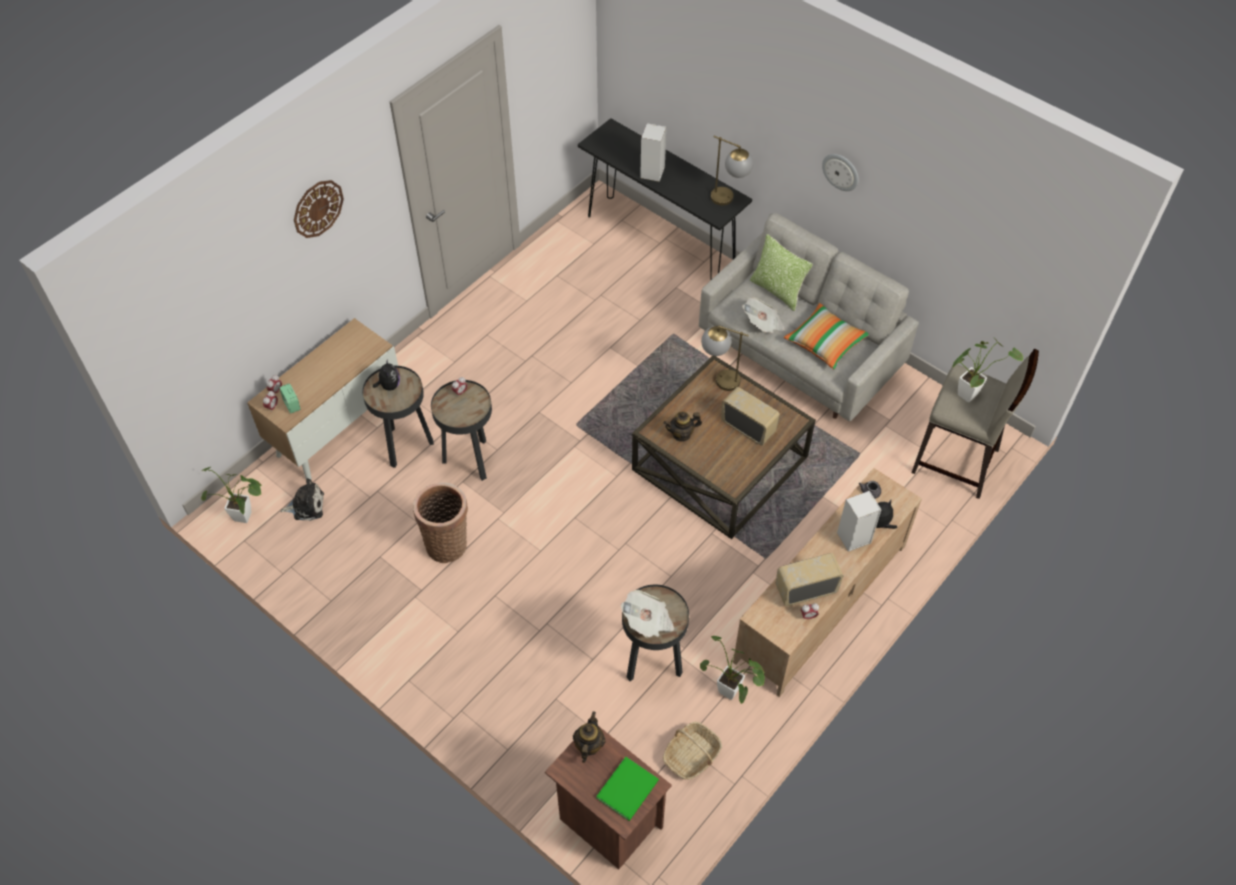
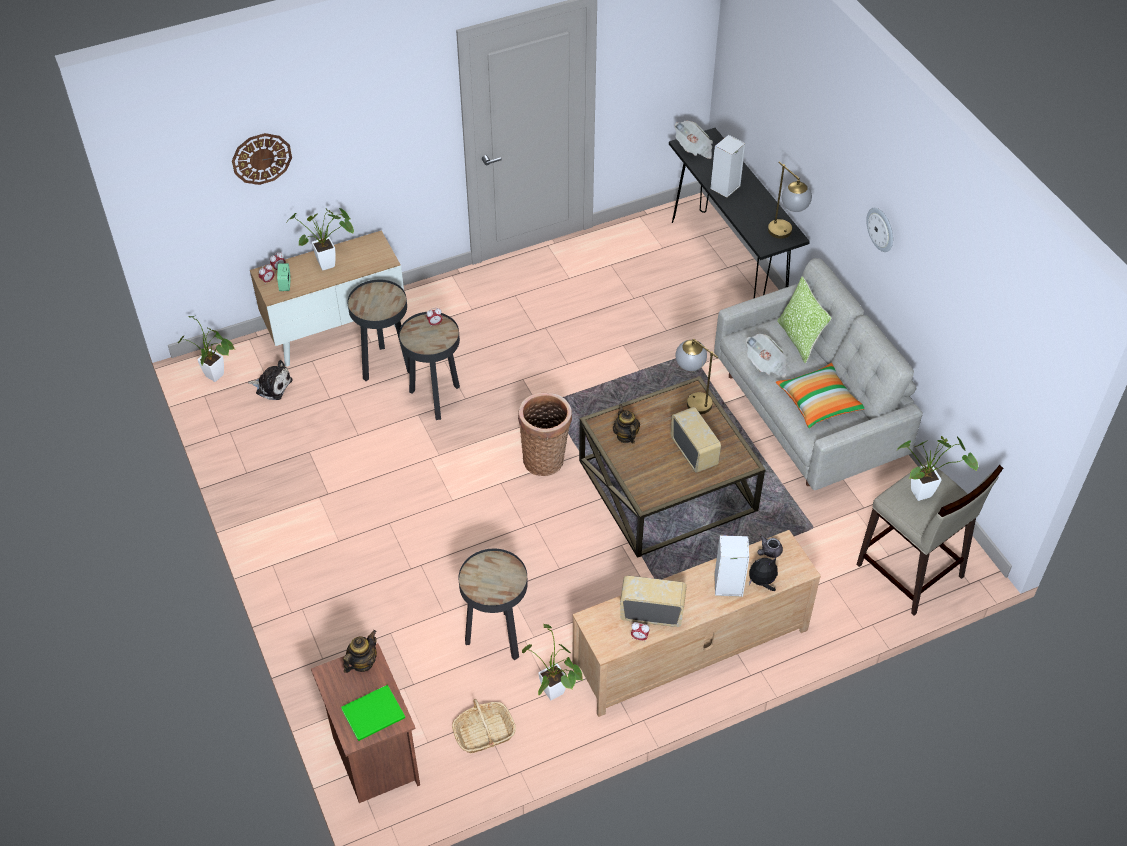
camera: 25 degrees right, 5 degrees down
(318, 208) = (359, 108): wall clock -> wall clock (261, 158)
(324, 368) = (330, 263): none -> potted plant
(389, 385) = (376, 297): plush toy -> none
(447, 543) = (374, 462): basket -> basket (545, 458)
(648, 621) = (483, 581): newspaper -> newspaper (694, 149)
(681, 434) = (625, 436): teapot -> teapot turned 60 degrees clockwise

